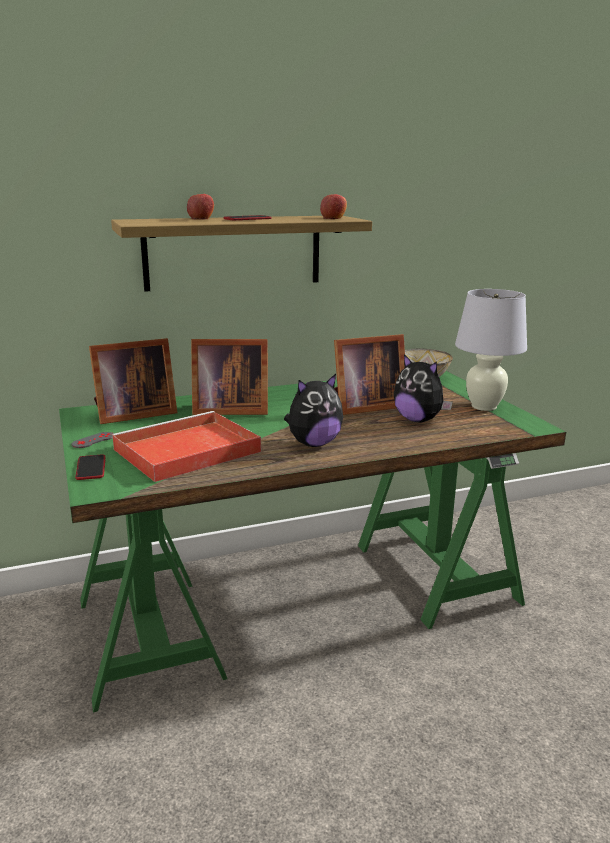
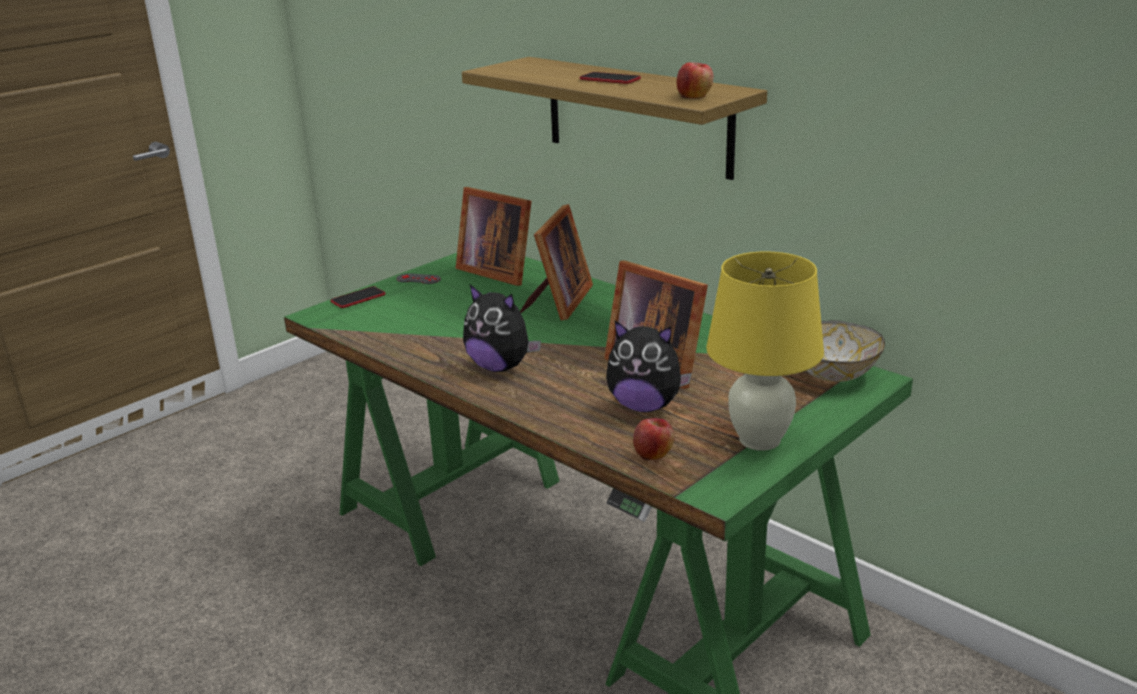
camera: 65 degrees right, 5 degrees up
(185, 451) = (425, 319): red tray -> none
(201, 218) = (585, 69): apple -> apple (653, 453)
(228, 409) = (557, 303): picture frame -> picture frame turned 135 degrees counterclockwise
(418, 420) = (645, 406): plush toy -> plush toy turned 90 degrees counterclockwise
(483, 406) = (759, 440): white table lamp -> yellow table lamp

